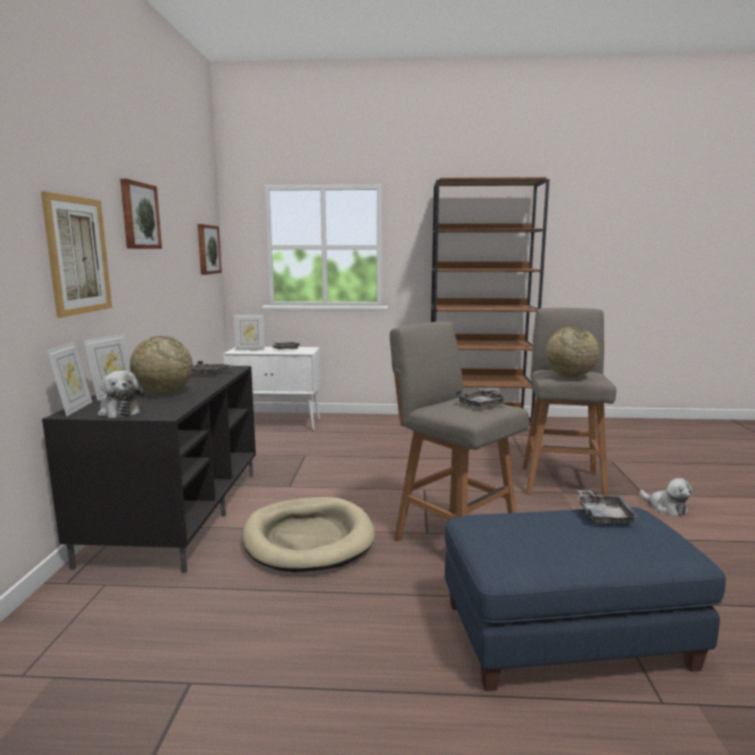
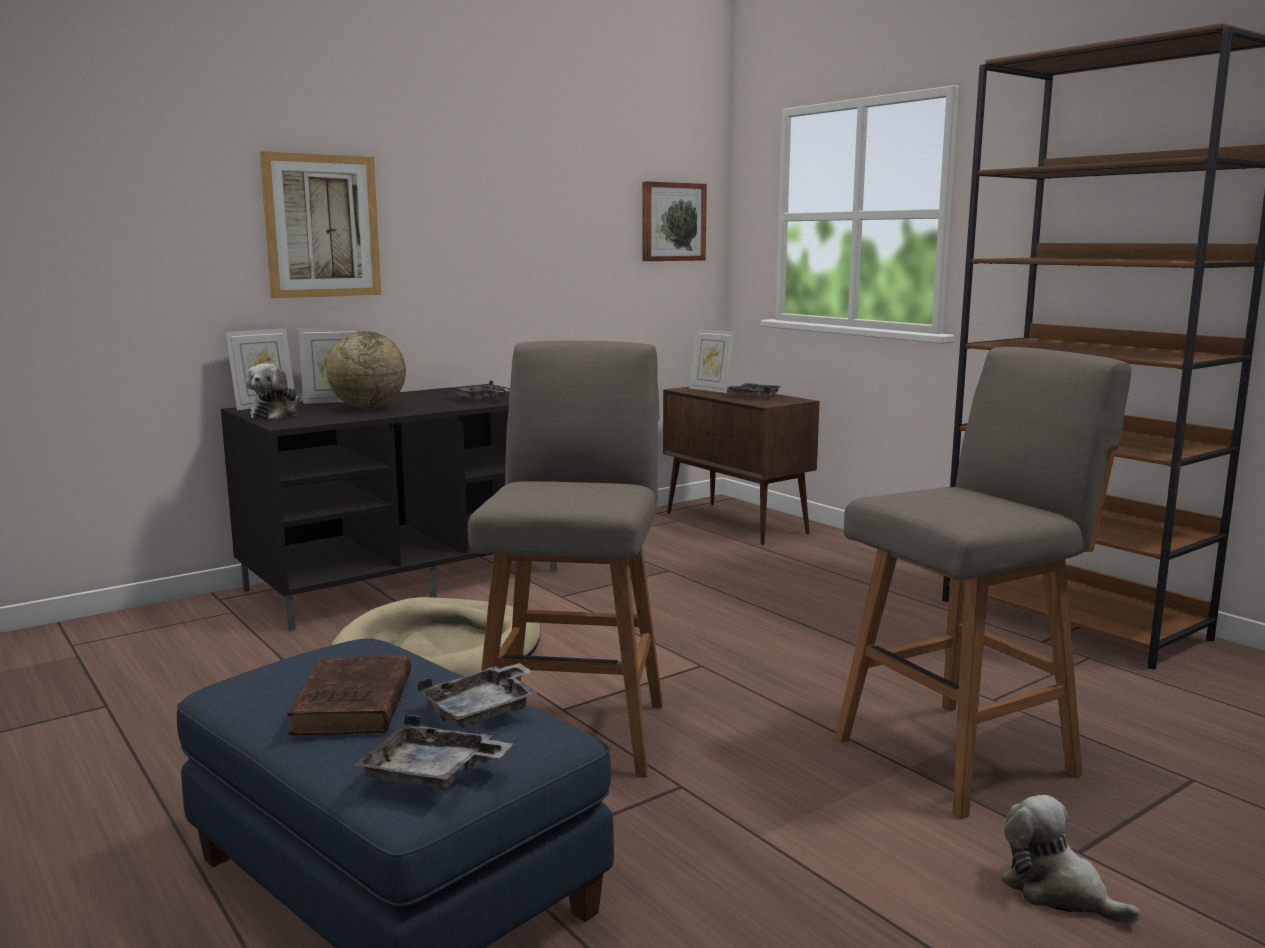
camera: 50 degrees right, 0 degrees up
(139, 216) = (471, 174): picture -> none
(277, 424) = (736, 523): white cabinet -> brown cabinet
(483, 404) = (584, 494): grey tray -> grey tray (432, 773)
(570, 376) = (928, 502): globe -> none
(572, 540) = (352, 705): none -> brown book
(666, 507) = (1057, 891): plush toy -> plush toy turned 120 degrees clockwise

